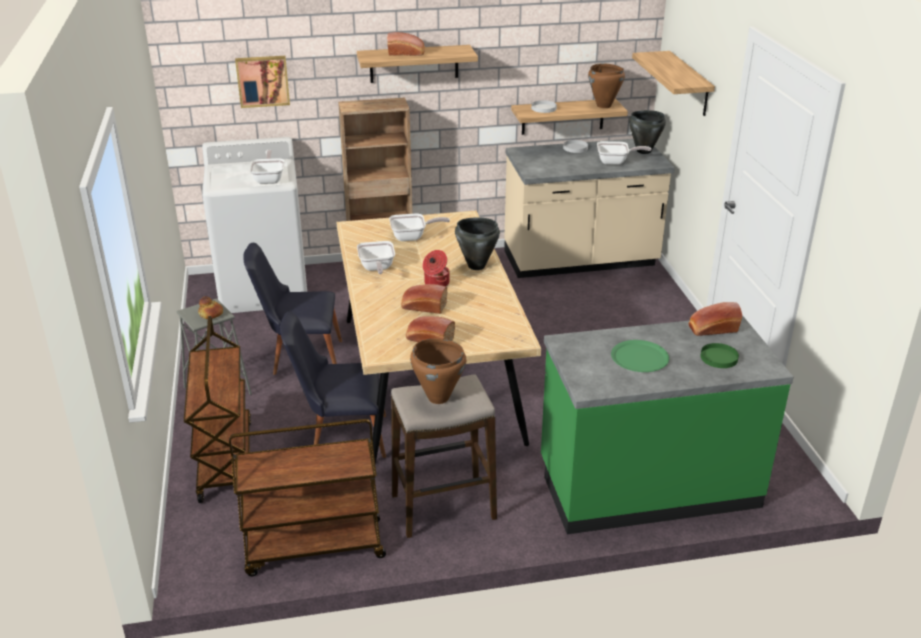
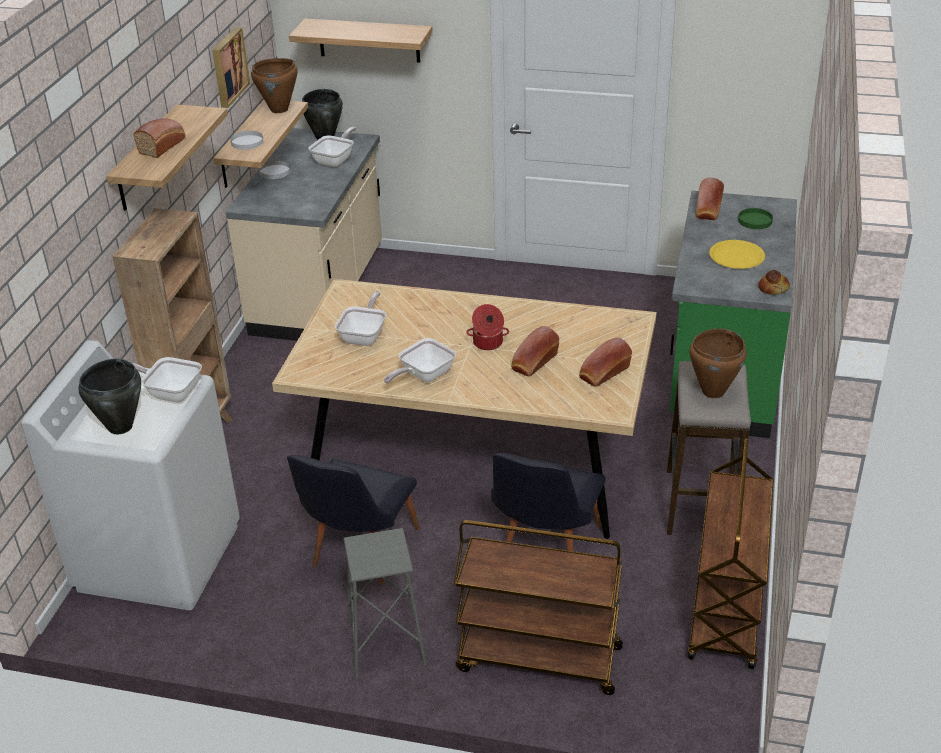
camera: 65 degrees left, 5 degrees up
(211, 314) = (385, 548): bread -> bread (773, 289)
(262, 81) = (45, 282): picture -> picture (228, 67)
(376, 268) = (423, 376): frying pan -> frying pan turned 120 degrees clockwise
(476, 266) = (468, 309): black cooking pot -> black cooking pot (119, 427)
(639, 357) = (736, 256): green plate -> yellow plate

